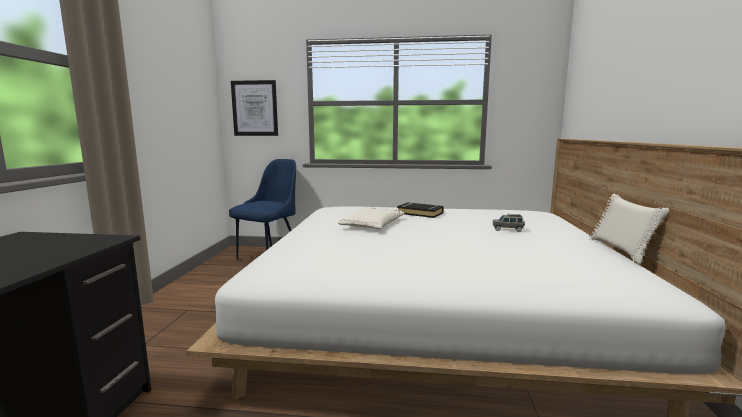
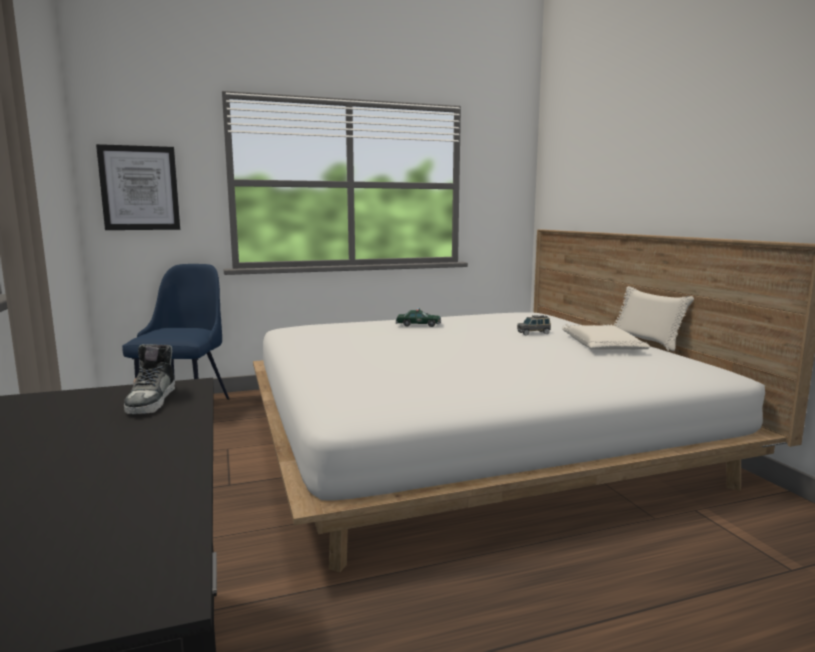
camera: 25 degrees left, 0 degrees up
(67, 247) = (152, 401): none -> shoe
(372, 223) = (384, 341): white pillow -> white pillow (602, 344)
(420, 213) = (418, 325): black book -> toy car

